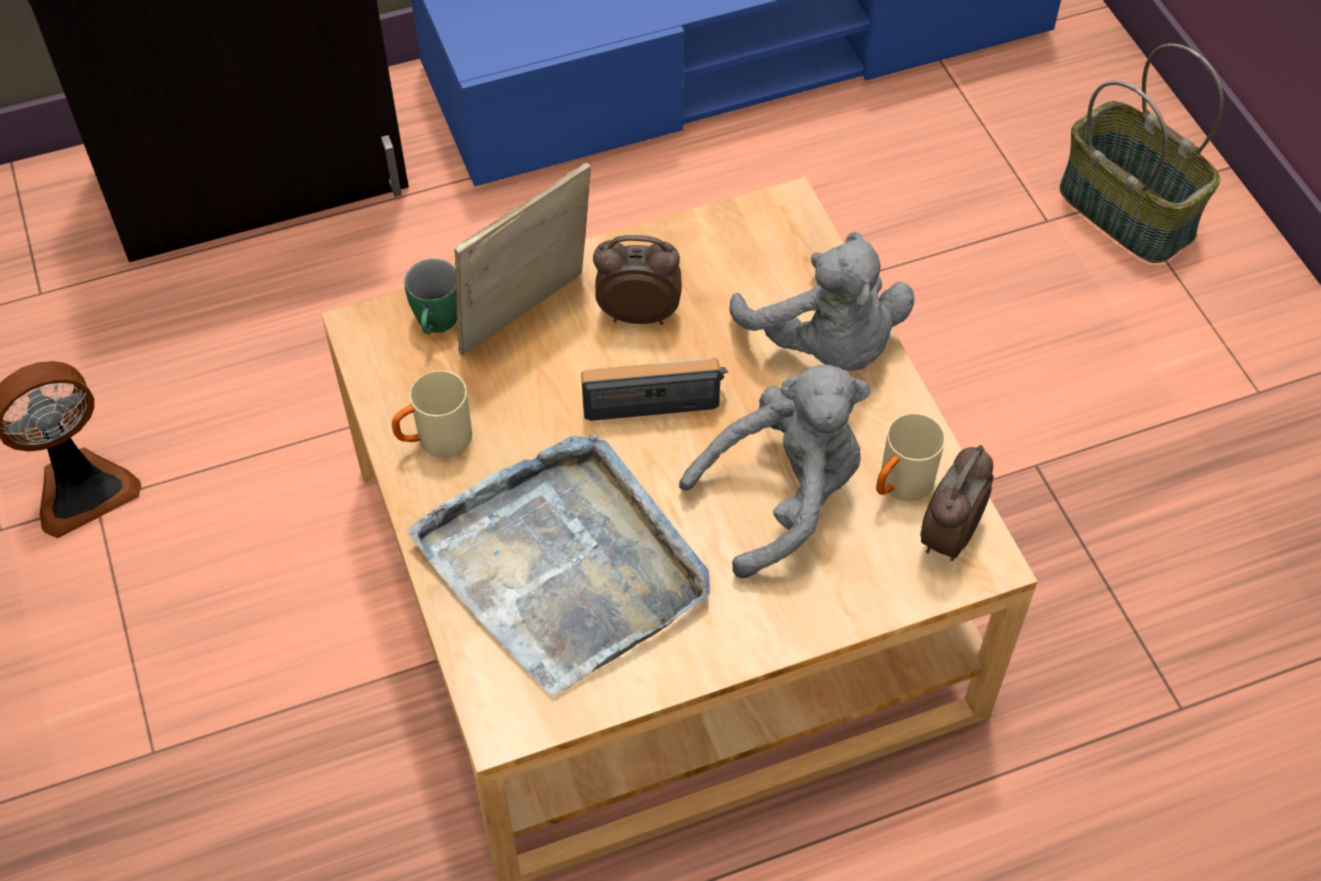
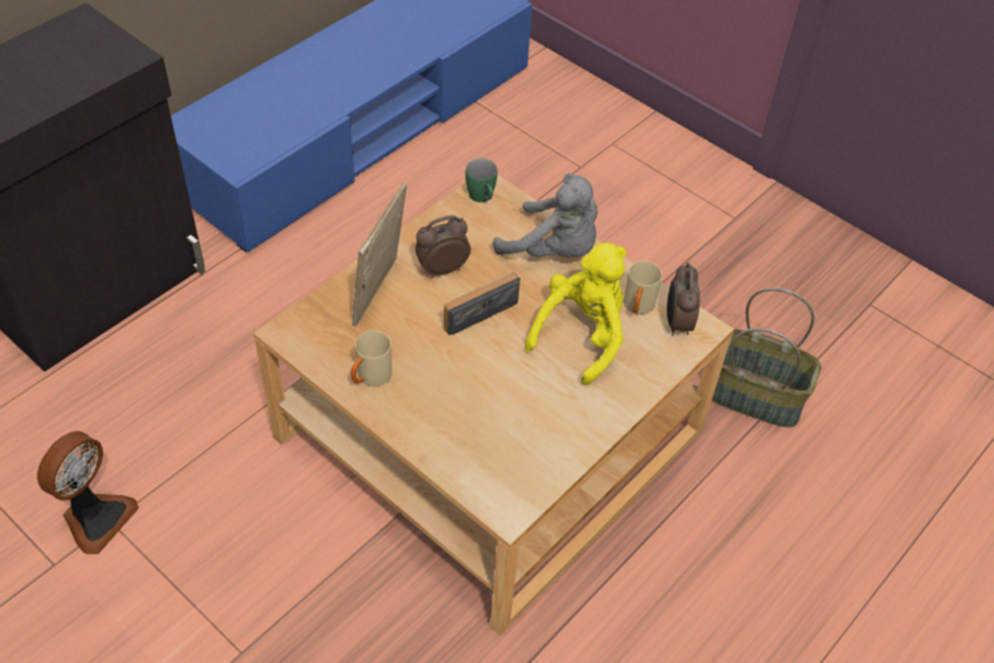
camera: 30 degrees left, 5 degrees down
(436, 325) = (329, 316): green mug -> green mug (482, 198)
(565, 565) = (488, 416): grey tray -> none
(783, 497) = (582, 336): grey plush toy -> yellow plush toy
(1128, 211) = (619, 149): basket -> basket (755, 395)

